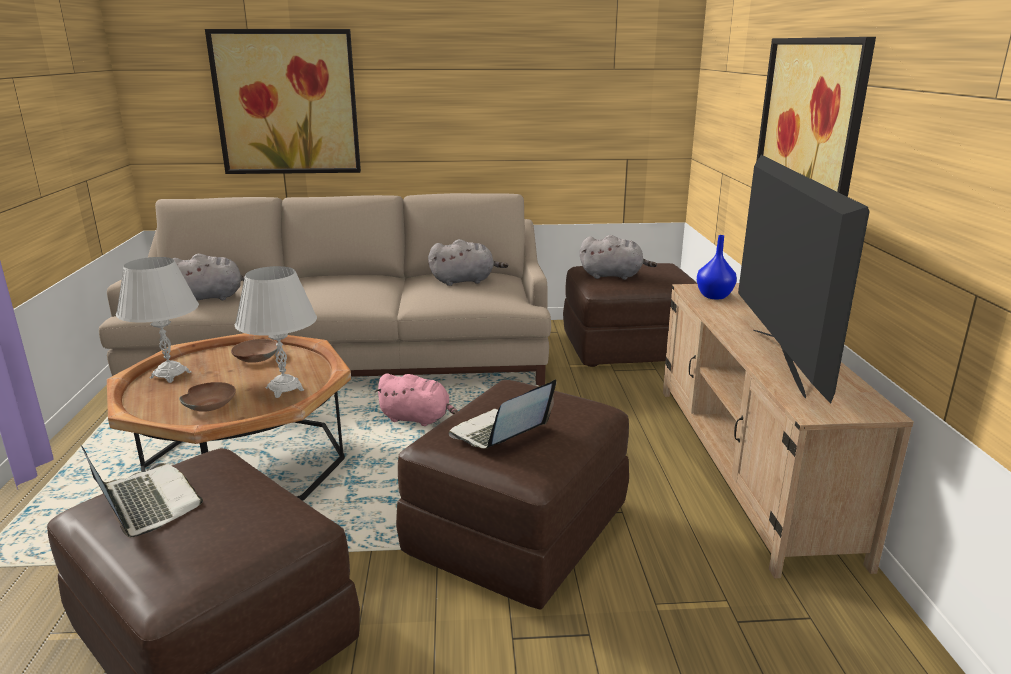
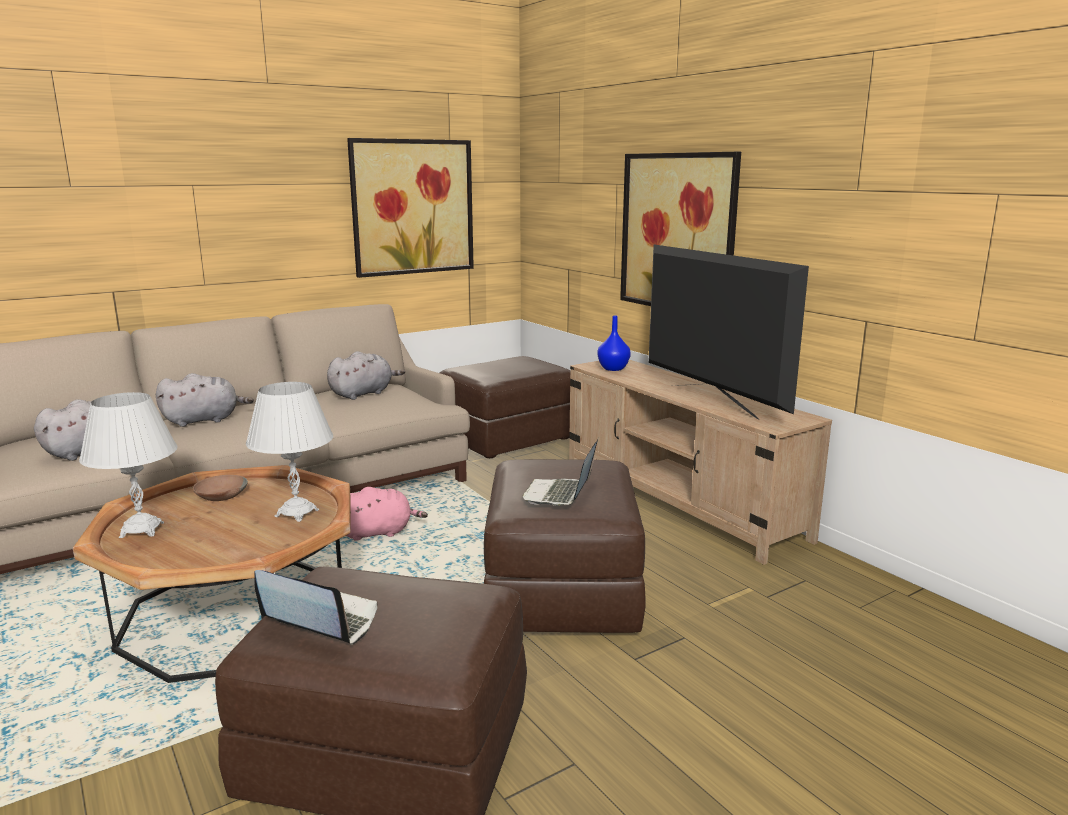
camera: 30 degrees left, 5 degrees down
(210, 404) = (233, 542): brown bowl -> none
(287, 103) = (117, 223): picture -> picture (412, 207)
(613, 276) = (492, 371): grey plush toy -> grey plush toy (204, 420)

